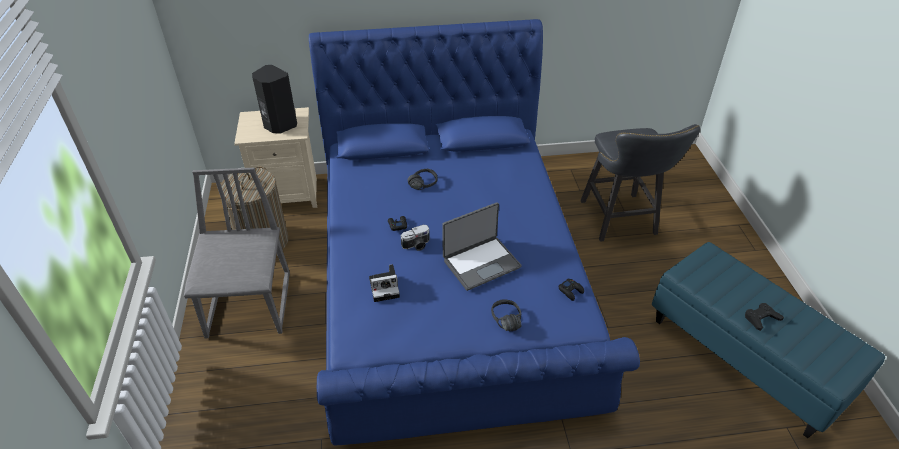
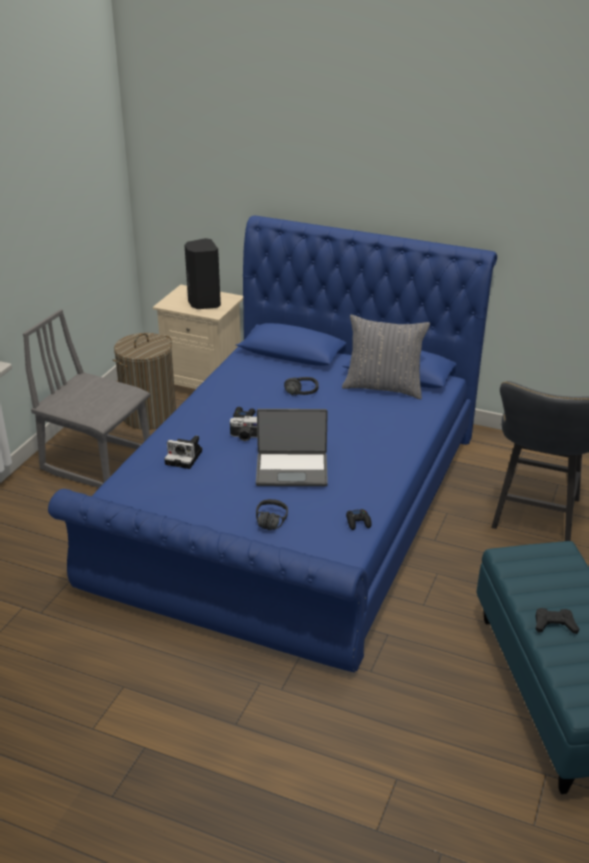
camera: 30 degrees right, 10 degrees down
(250, 305) = (97, 460): grey chair -> grey chair turned 90 degrees counterclockwise
(481, 157) = (383, 387): none -> grey pillow

